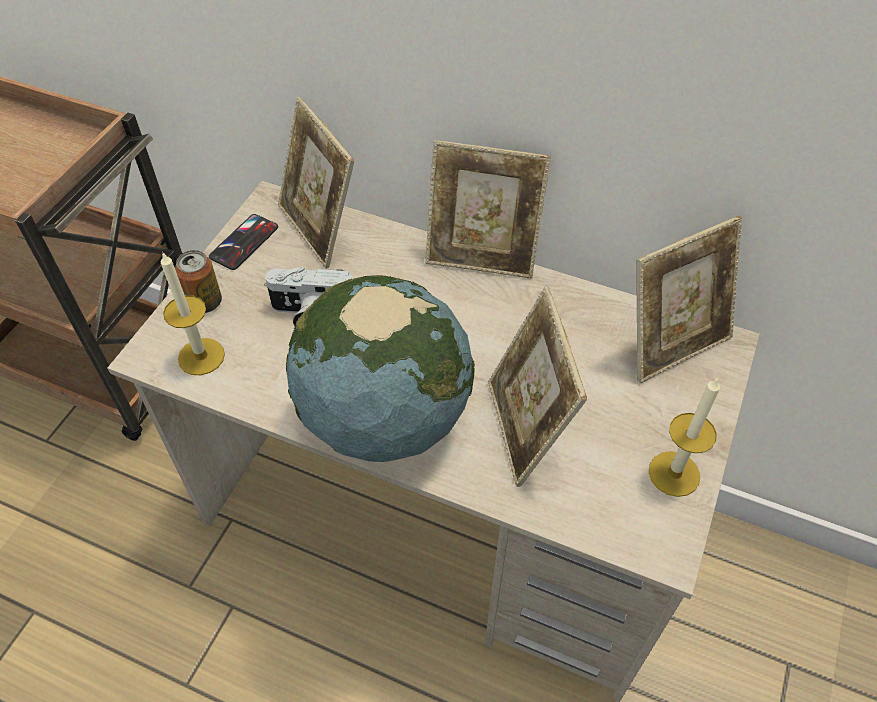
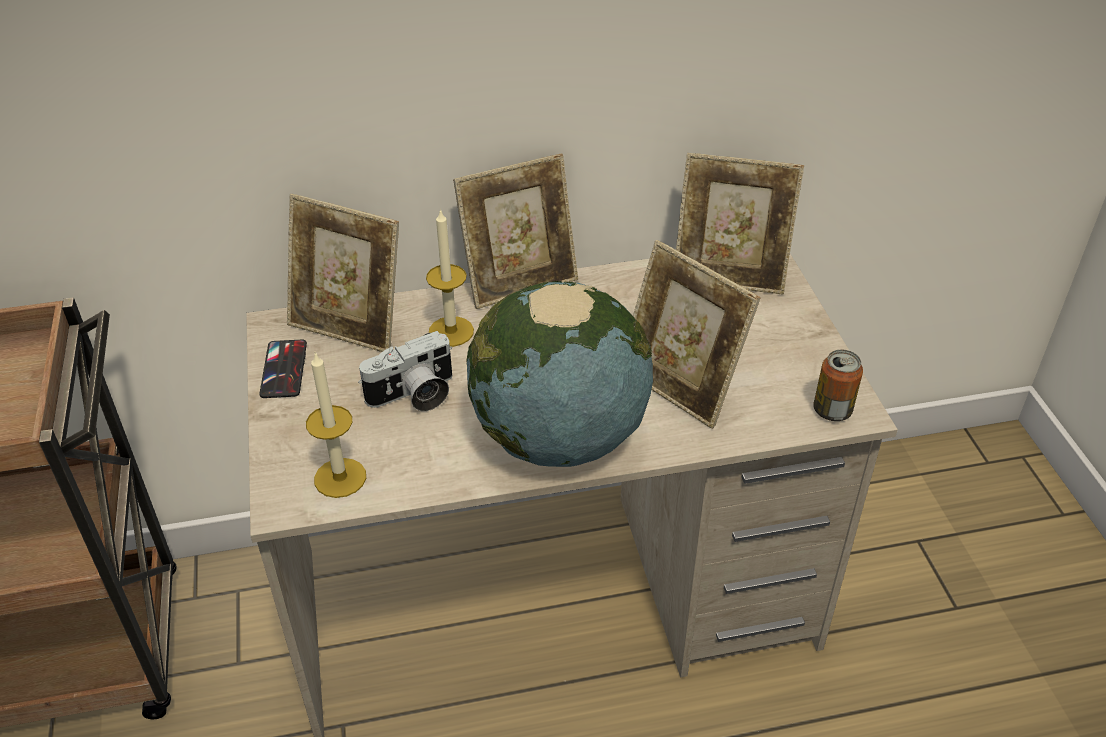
camera: 35 degrees left, 10 degrees down
(205, 302) = (296, 434): can -> can (832, 410)
(672, 344) = (729, 276): picture frame -> picture frame turned 75 degrees clockwise
(674, 473) = (813, 360): candle -> candle (451, 331)

